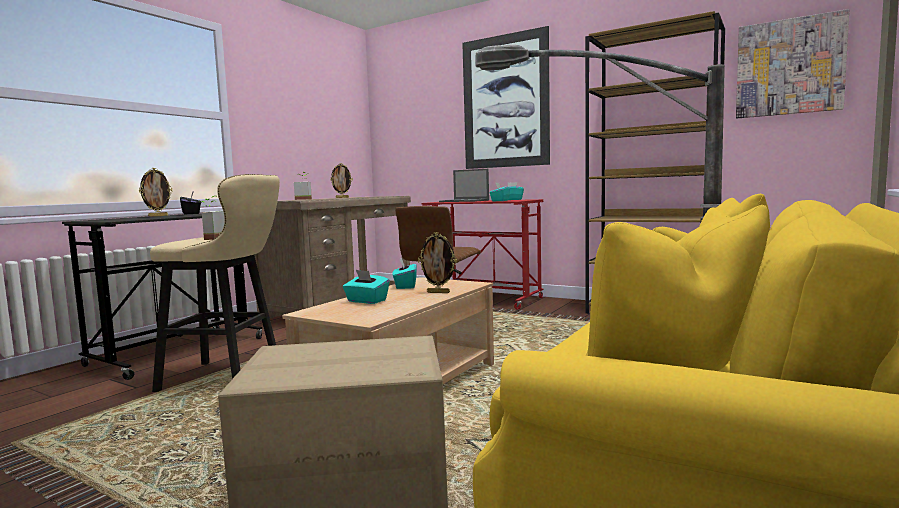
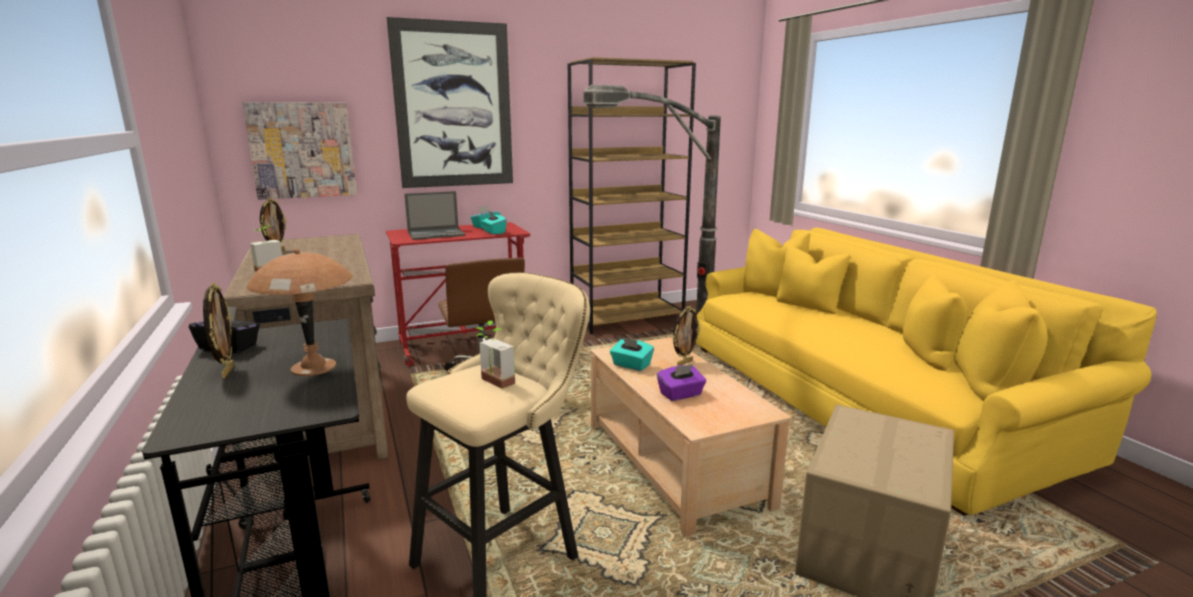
camera: 55 degrees left, 10 degrees up
(171, 216) = (313, 367): none -> brown table lamp
(366, 301) = (681, 394): turquoise tissue box -> purple tissue box
(789, 67) = (704, 107): picture -> picture (302, 150)

